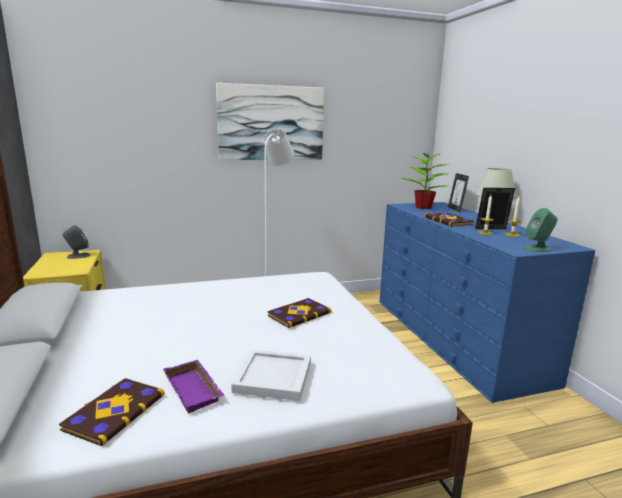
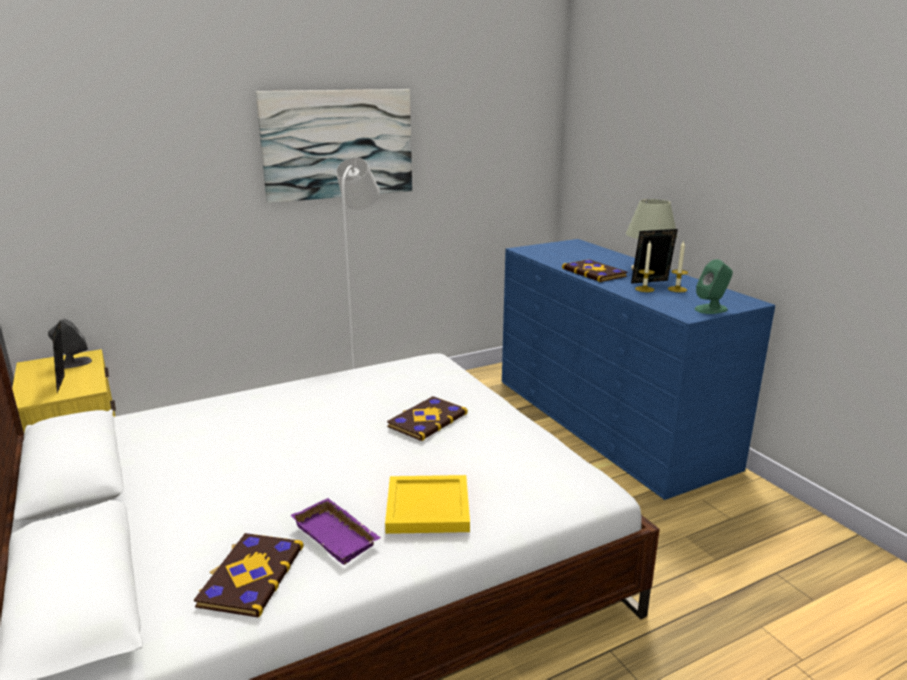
camera: 10 degrees left, 5 degrees up
(274, 376) = (429, 506): white tray -> yellow tray
(424, 207) = (556, 251): potted plant -> none
(456, 209) = (598, 251): picture frame -> picture frame (65, 383)

